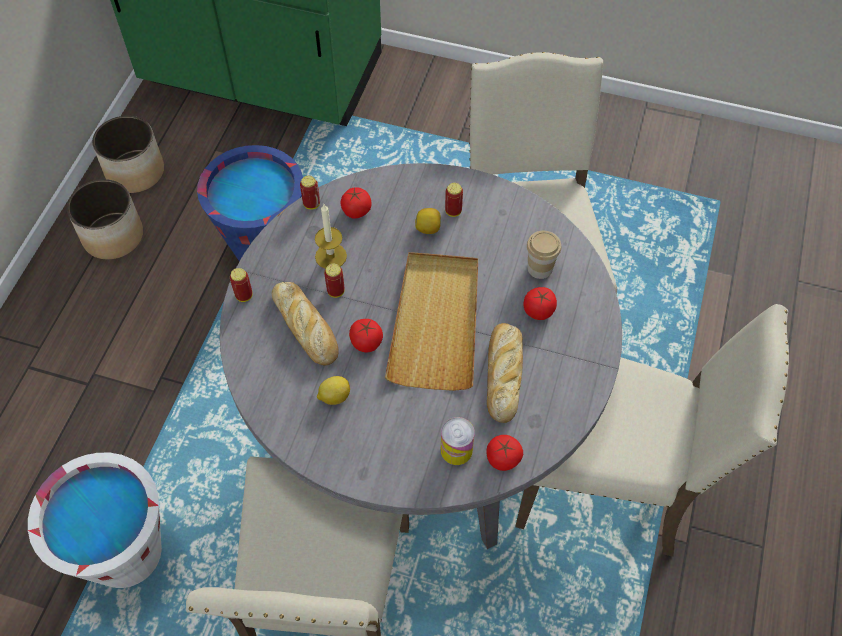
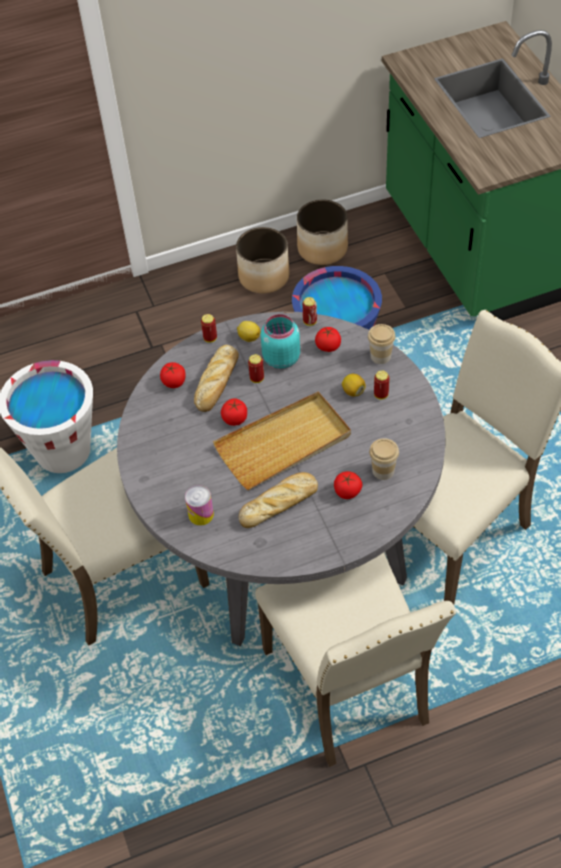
camera: 55 degrees right, 5 degrees down
(331, 256) = (280, 358): candle -> turquoise jar
(334, 396) = (182, 429): lemon -> lemon (248, 337)
(409, 181) = (380, 356): none -> cup
(503, 459) = (217, 542): tomato -> tomato (174, 382)

